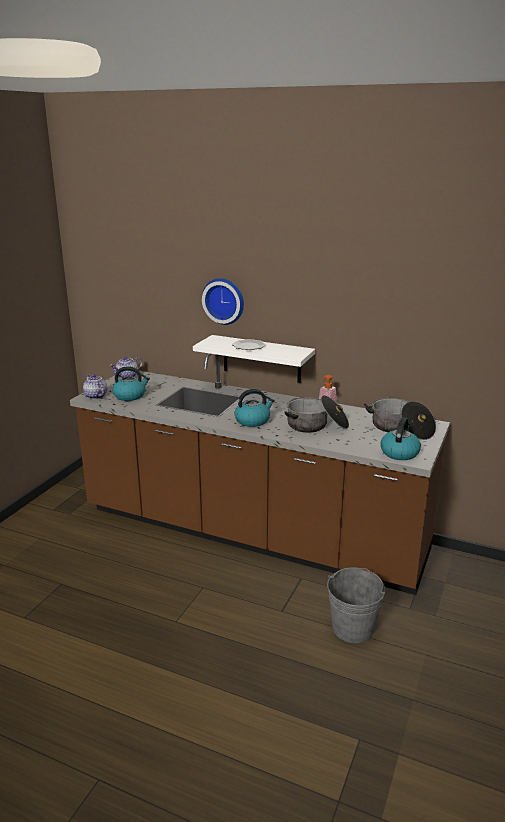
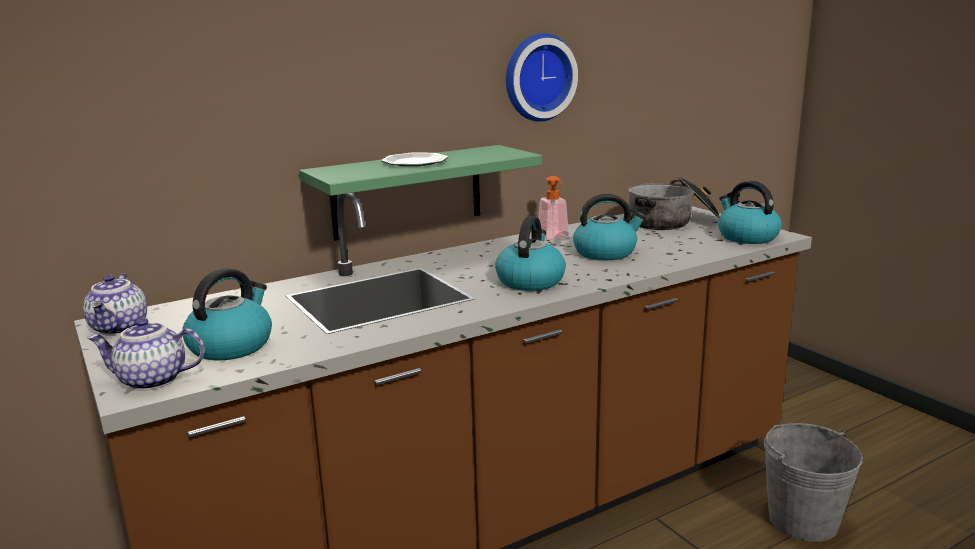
camera: 55 degrees left, 5 degrees down
(224, 300) = (322, 87): wall clock -> wall clock (537, 77)
(261, 359) = (408, 192): white shelf -> green shelf
(316, 425) = (606, 253): cooking pot -> kettle

